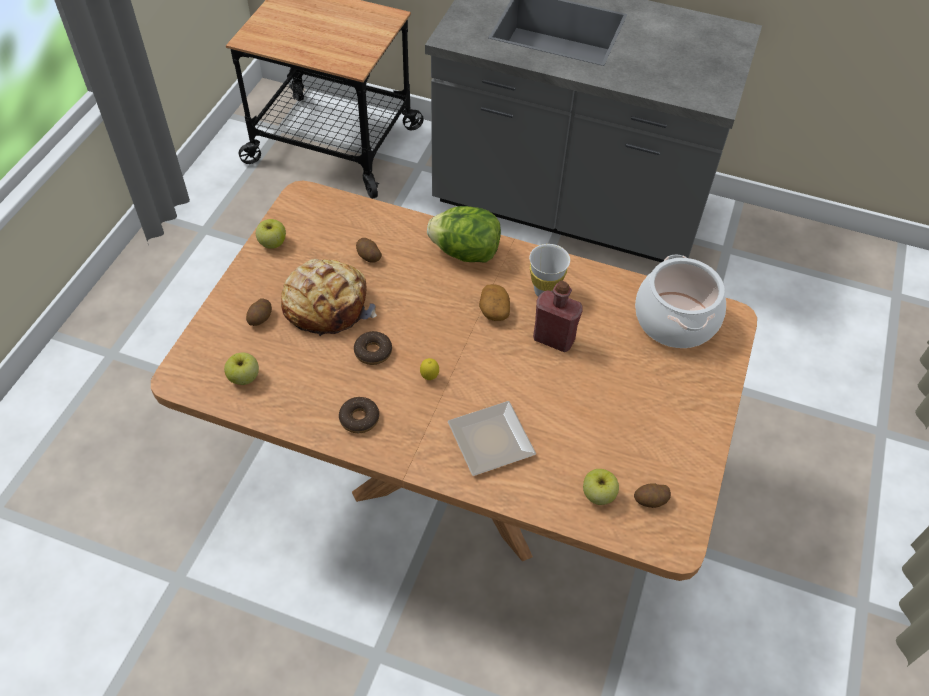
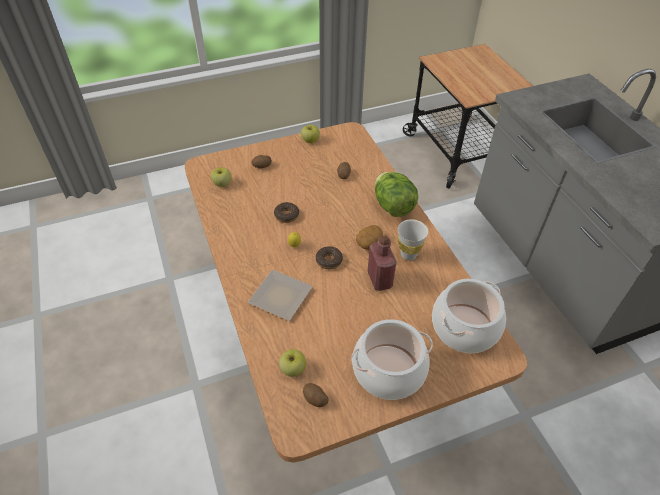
camera: 50 degrees right, 5 degrees down
(327, 304) = (296, 181): bread -> none
(359, 418) = (240, 237): donut -> donut (329, 260)
(670, 415) = (389, 370): none -> cooking pot

